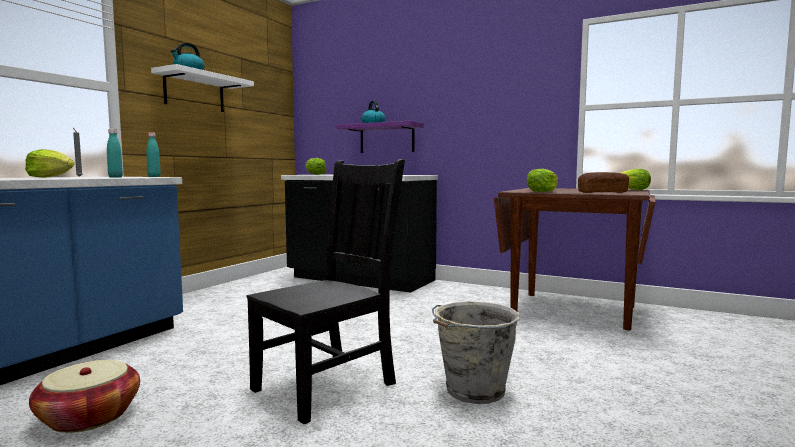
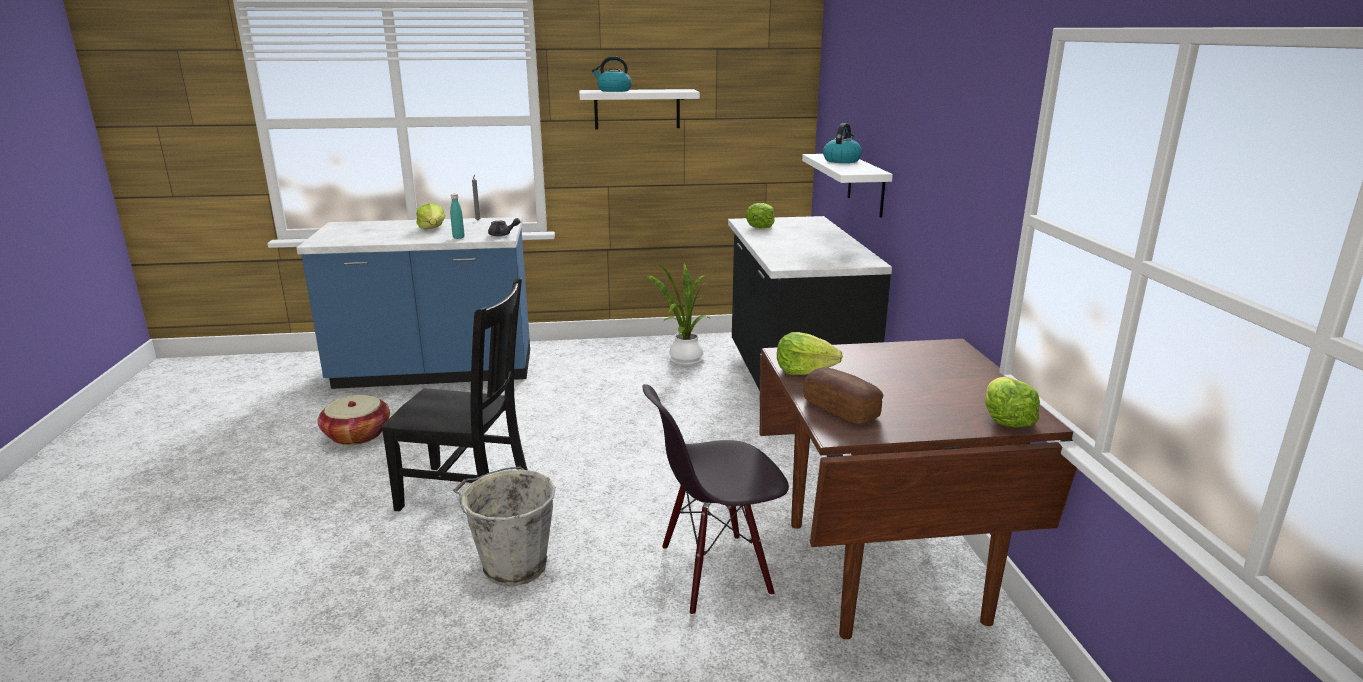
camera: 55 degrees right, 15 degrees up
(154, 176) = (502, 235): turquoise bottle -> grey teapot
(268, 288) = (683, 360): none -> potted plant
(387, 138) = (866, 185): purple shelf -> white shelf
(543, 339) = (715, 572): none -> black chair

